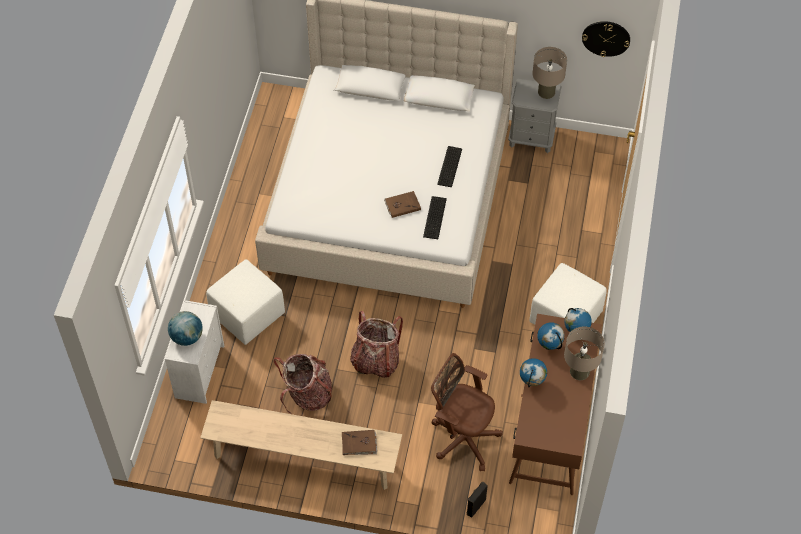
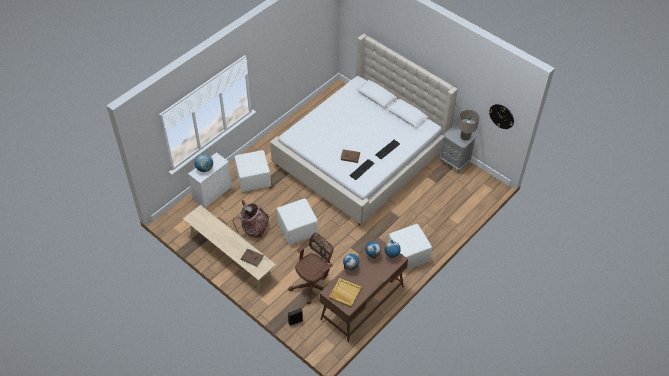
camera: 30 degrees right, 5 degrees down
(376, 360) = (298, 229): backpack -> white ottoman
(462, 437) = (313, 285): brown office chair -> brown office chair turned 75 degrees clockwise
(551, 425) = (345, 293): none -> beige tray
(579, 371) = (379, 275): beige table lamp -> none

